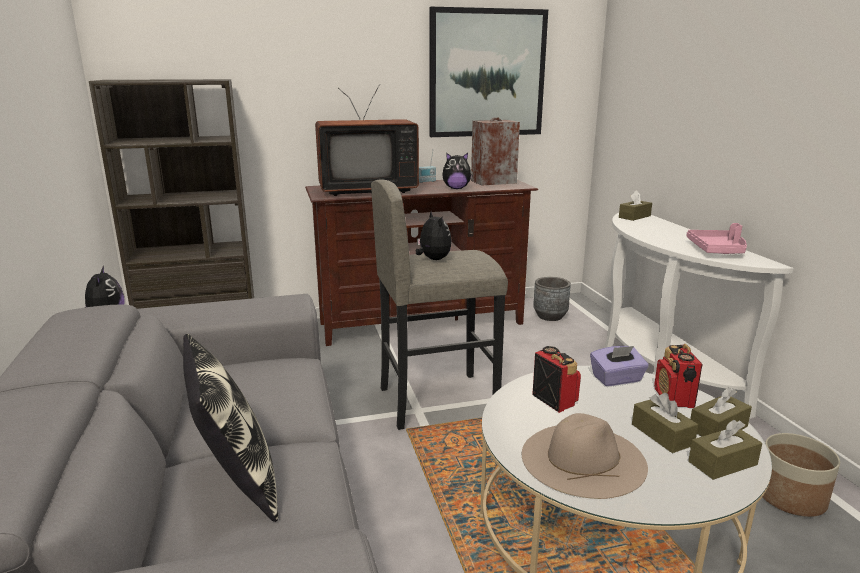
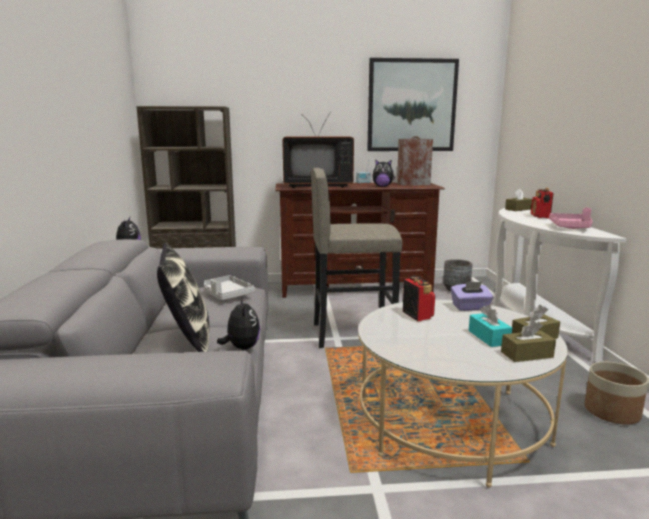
camera: 10 degrees right, 5 degrees down
(271, 381) = (226, 295): none -> grey tray
(433, 259) = (350, 225): plush toy -> plush toy (241, 348)
(583, 459) = (423, 345): beige hat -> none
(662, 434) = (488, 337): brown tissue box -> turquoise tissue box
(674, 398) = (509, 320): radio -> radio (540, 216)

